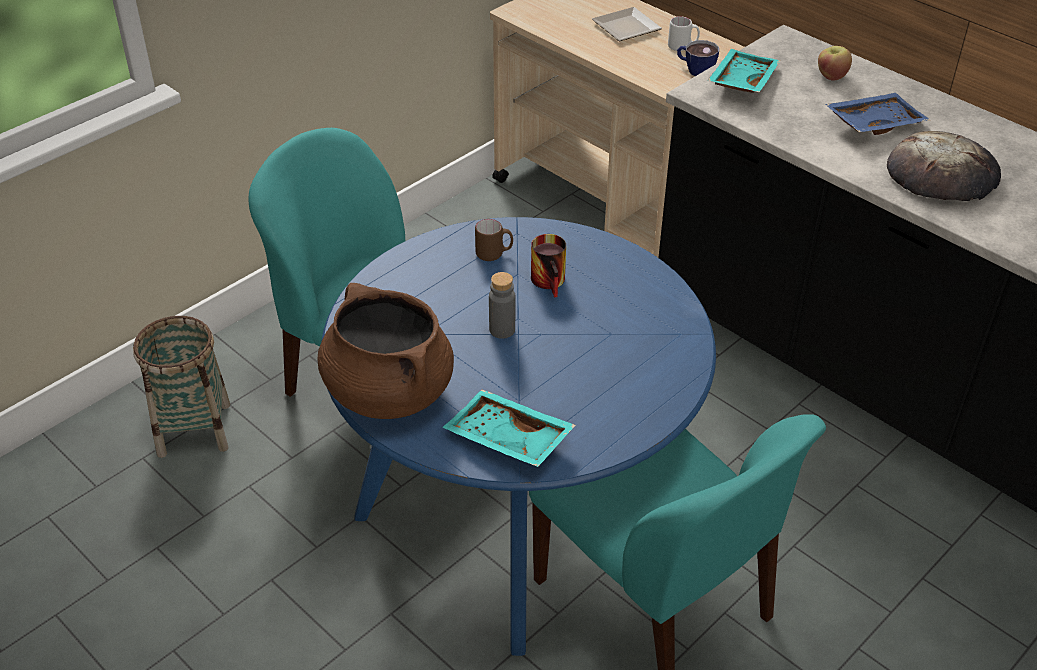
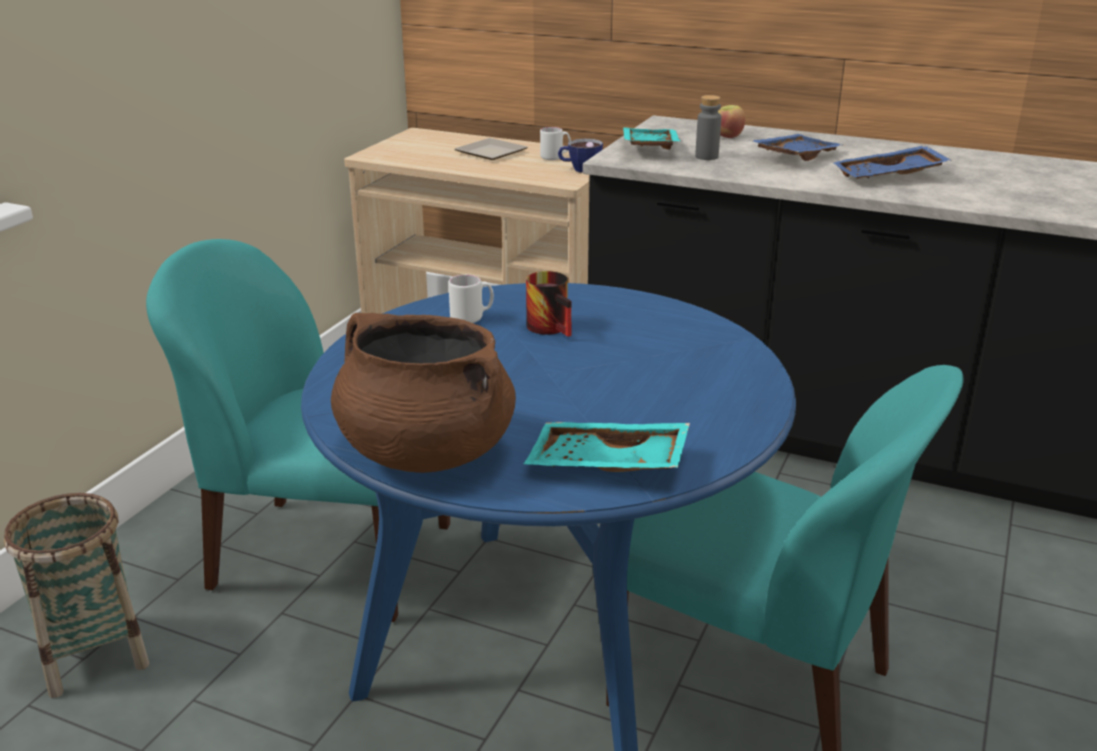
camera: 20 degrees left, 15 degrees down
(494, 254) = (472, 318): brown mug -> white mug
(502, 330) = (527, 374): grey bottle -> grey bottle (706, 157)
(942, 175) = (889, 176): bread -> blue tray

